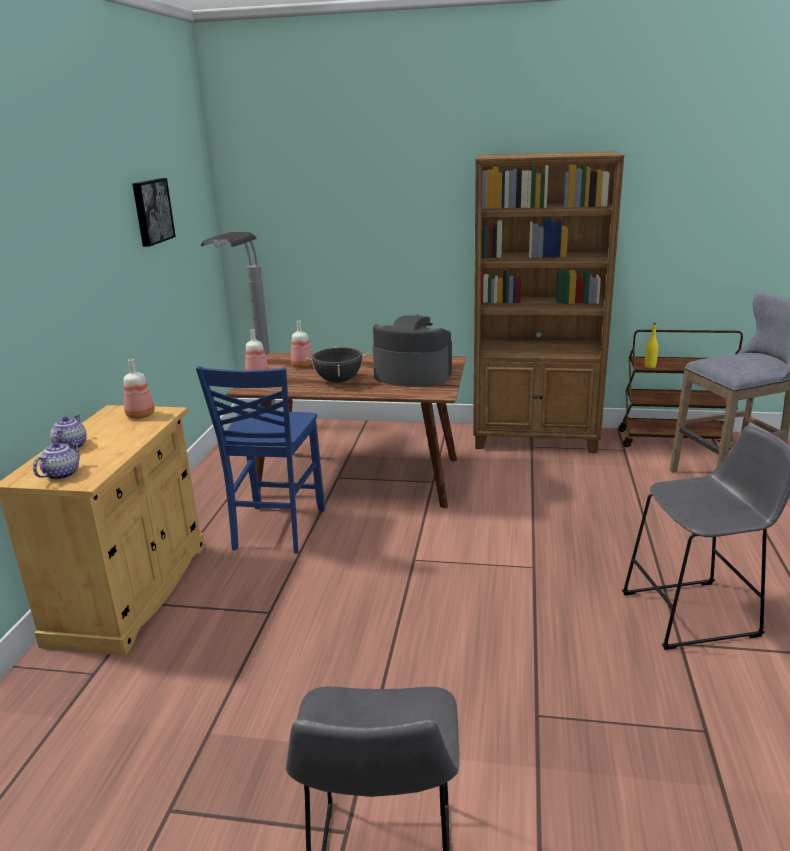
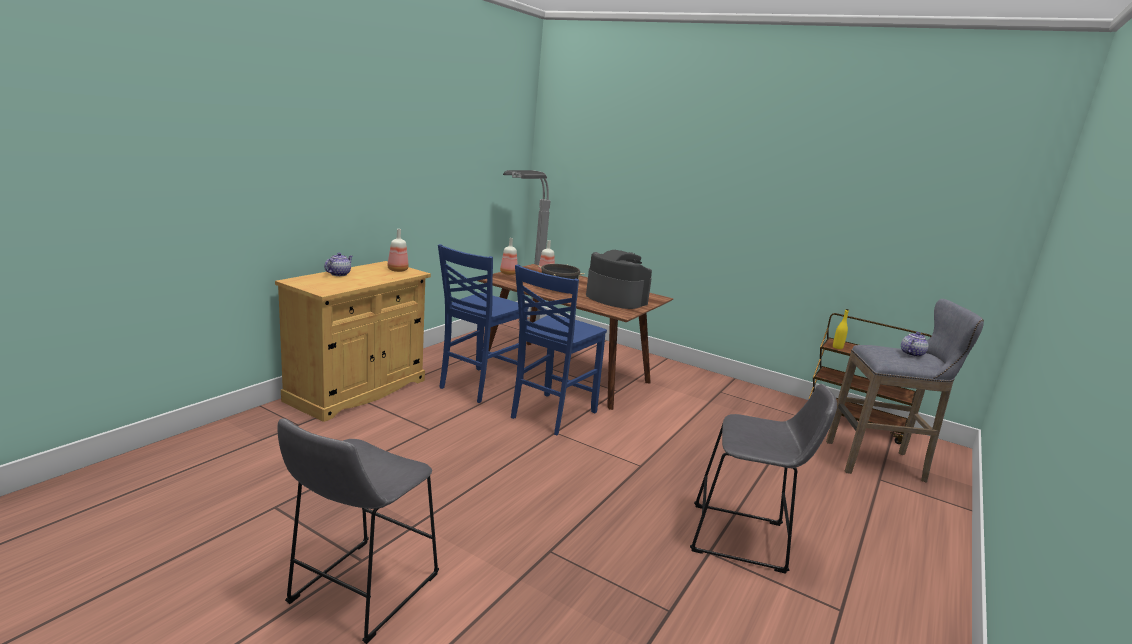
camera: 20 degrees right, 5 degrees down
(62, 474) = (317, 285): teapot -> teapot (911, 354)
(151, 211) = (467, 141): picture -> none
(390, 538) = (551, 415): none -> blue chair
(536, 439) = (729, 388): brown bookcase -> none

